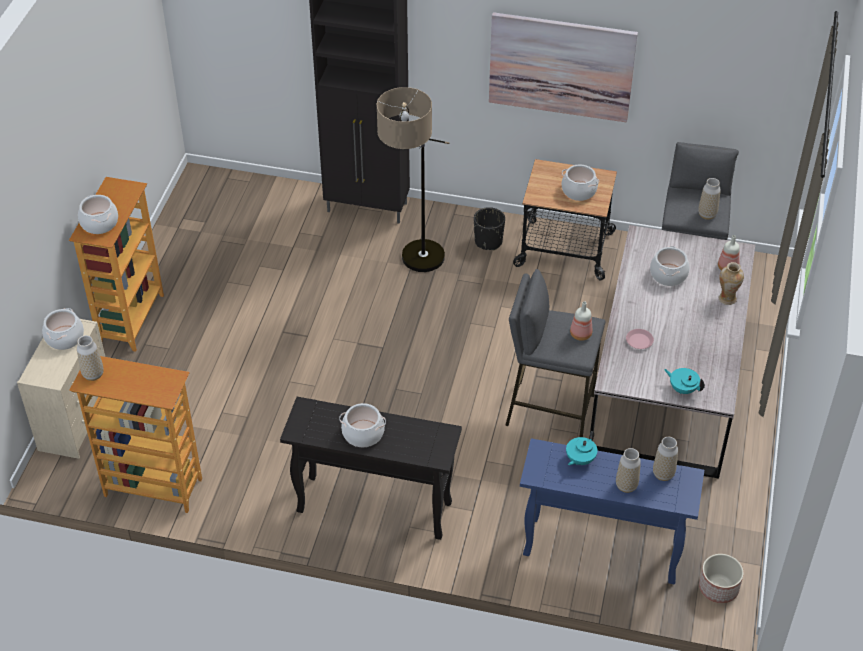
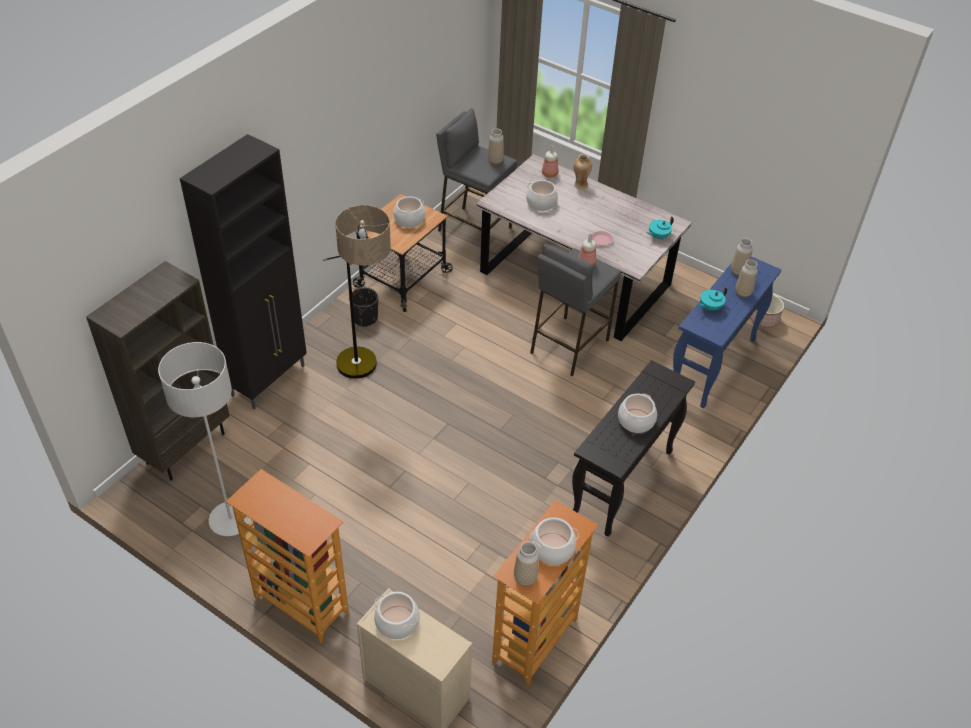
camera: 70 degrees left, 0 degrees up
(99, 223) = (299, 523): cooking pot -> cooking pot (552, 549)
(199, 245) = (230, 520): none -> grey floor lamp
(262, 188) = (185, 447): none -> brown bookcase
(561, 66) = (353, 135): picture -> none
(579, 459) = (710, 307): turquoise teapot -> turquoise teapot turned 90 degrees clockwise

